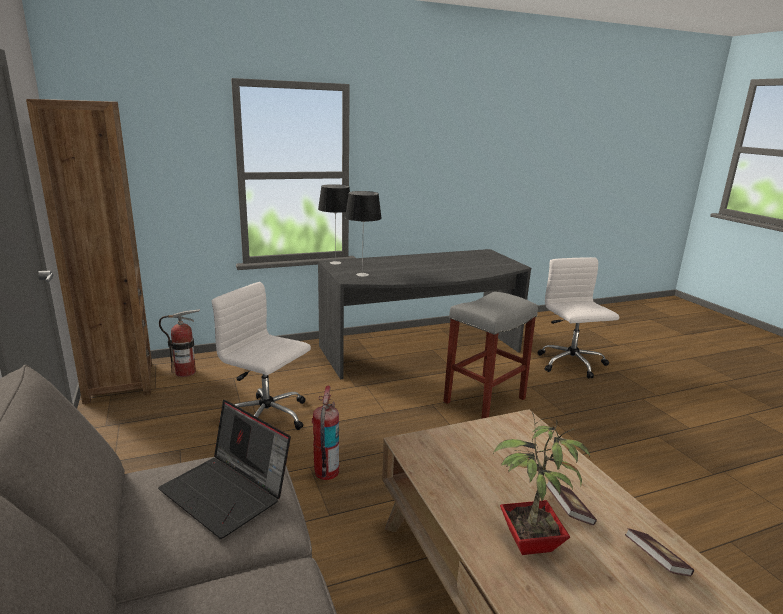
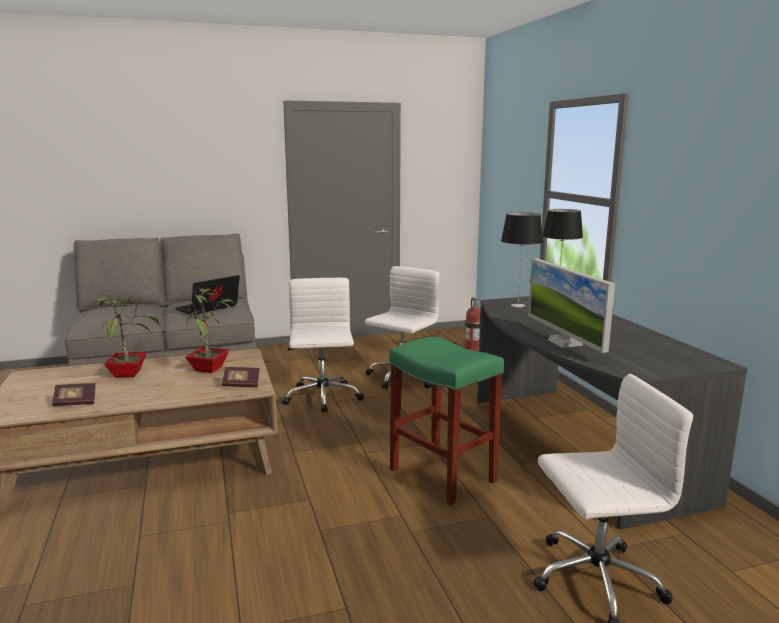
camera: 95 degrees right, 5 degrees down
(119, 382) = (451, 335): brown bookcase -> none
(326, 472) = (322, 398): fire extinguisher -> white office chair
(465, 272) = (565, 342): none -> monitor
(479, 463) = (210, 369): none -> potted plant
(484, 401) = (441, 475): grey stool -> green stool
(568, 511) = (140, 387): book -> book (241, 384)

